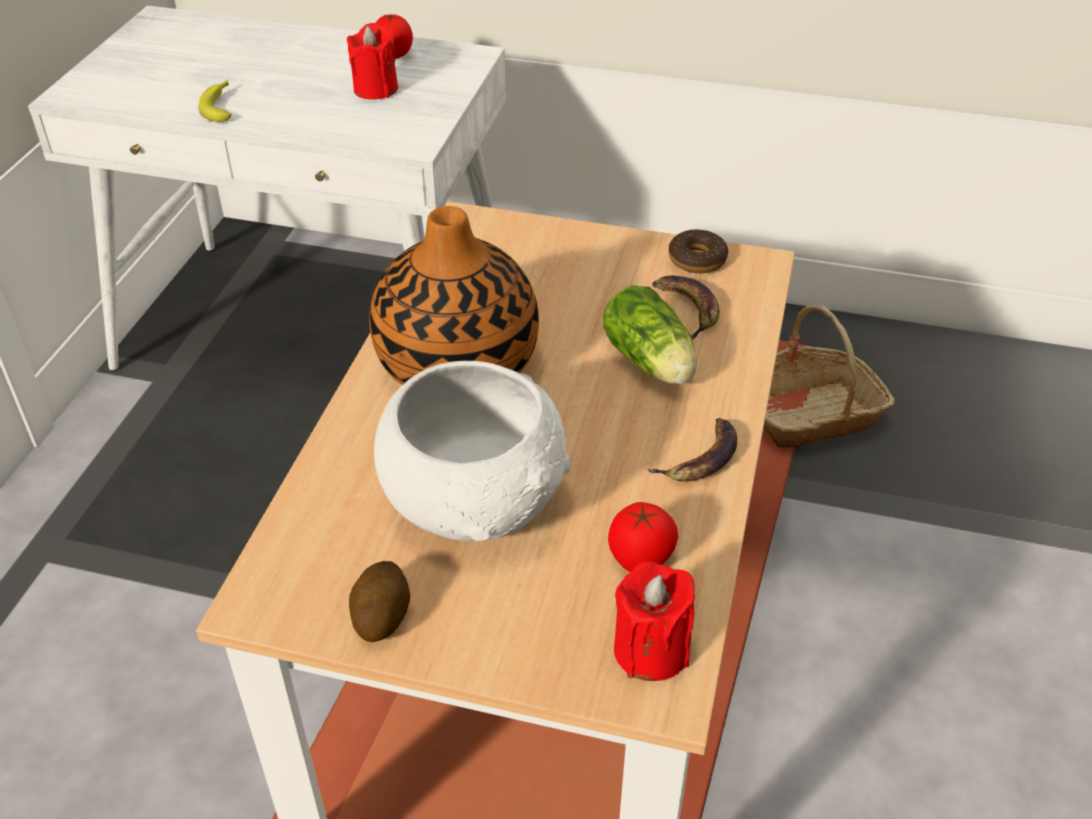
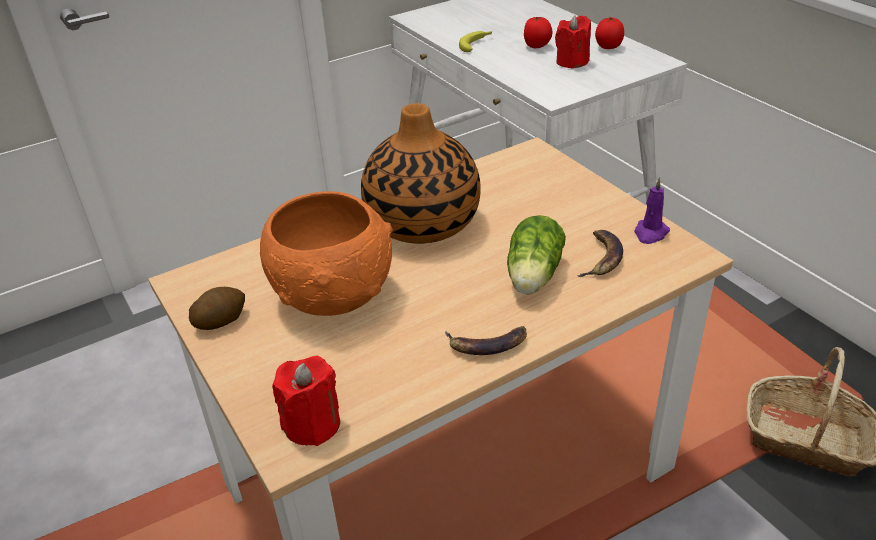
camera: 45 degrees right, 5 degrees down
(477, 502) = (335, 295): white bowl -> orange bowl
(641, 560) = (374, 376): tomato -> tomato (537, 46)
(697, 259) = (650, 233): donut -> purple candle

